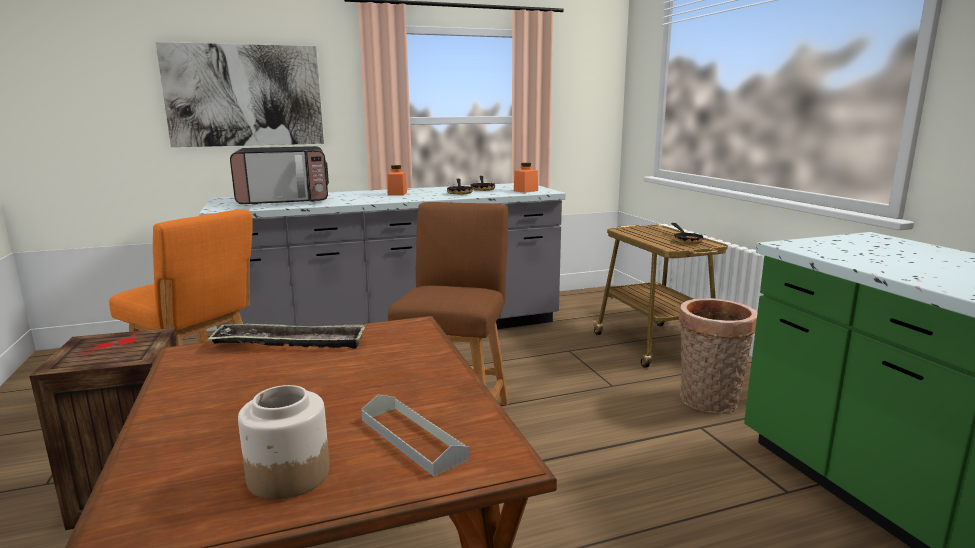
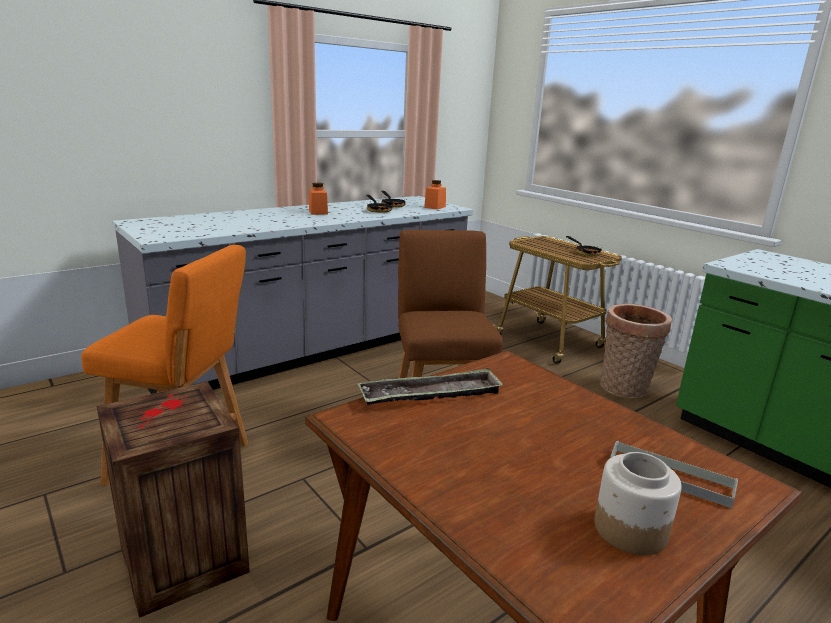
camera: 20 degrees left, 5 degrees up
(244, 96) = (141, 102): picture -> none
(285, 200) = (210, 222): microwave -> none

